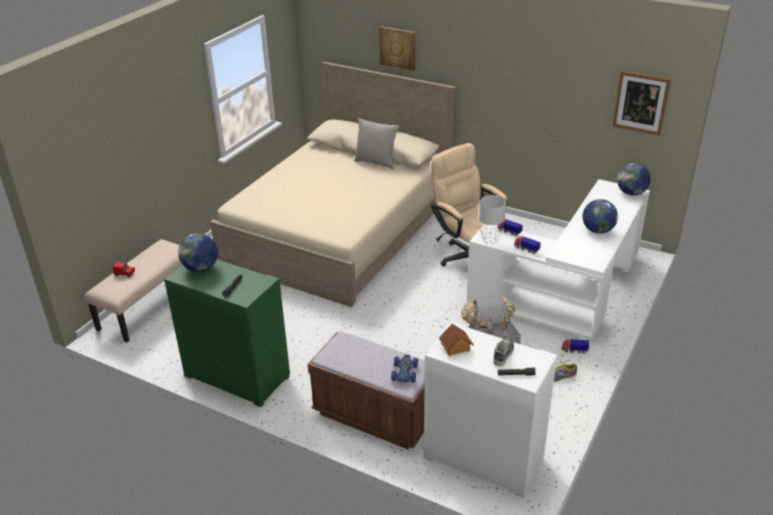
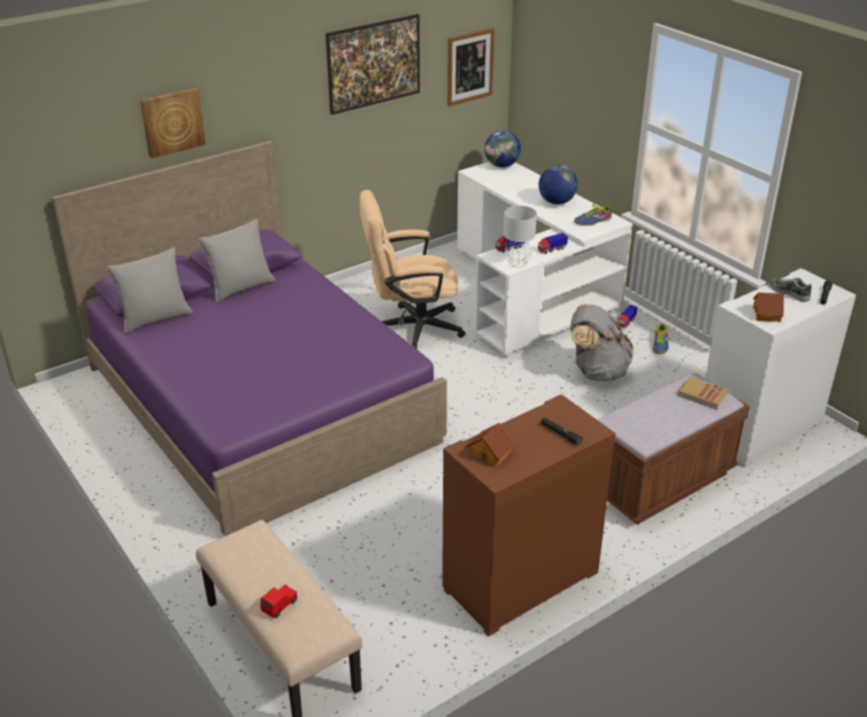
camera: 65 degrees left, 0 degrees up
(201, 268) = (490, 453): globe -> toy house
(236, 376) = (521, 582): green cabinet -> brown cabinet
(323, 151) = (155, 319): none -> grey pillow
(341, 230) = (260, 402): beige bed -> purple bed
(404, 372) = (702, 394): blue toy car -> book
(547, 80) = (374, 83): none -> picture
(584, 253) = (593, 221): none -> shoe

